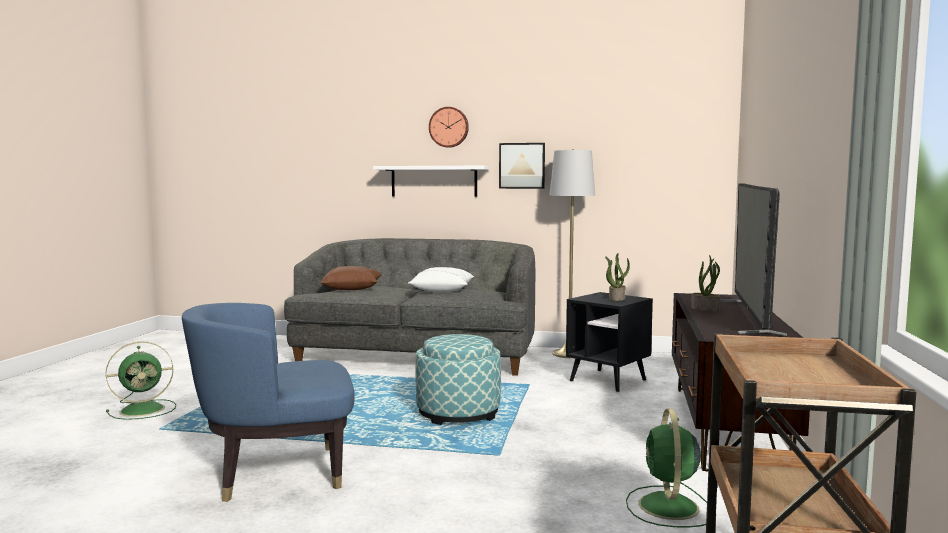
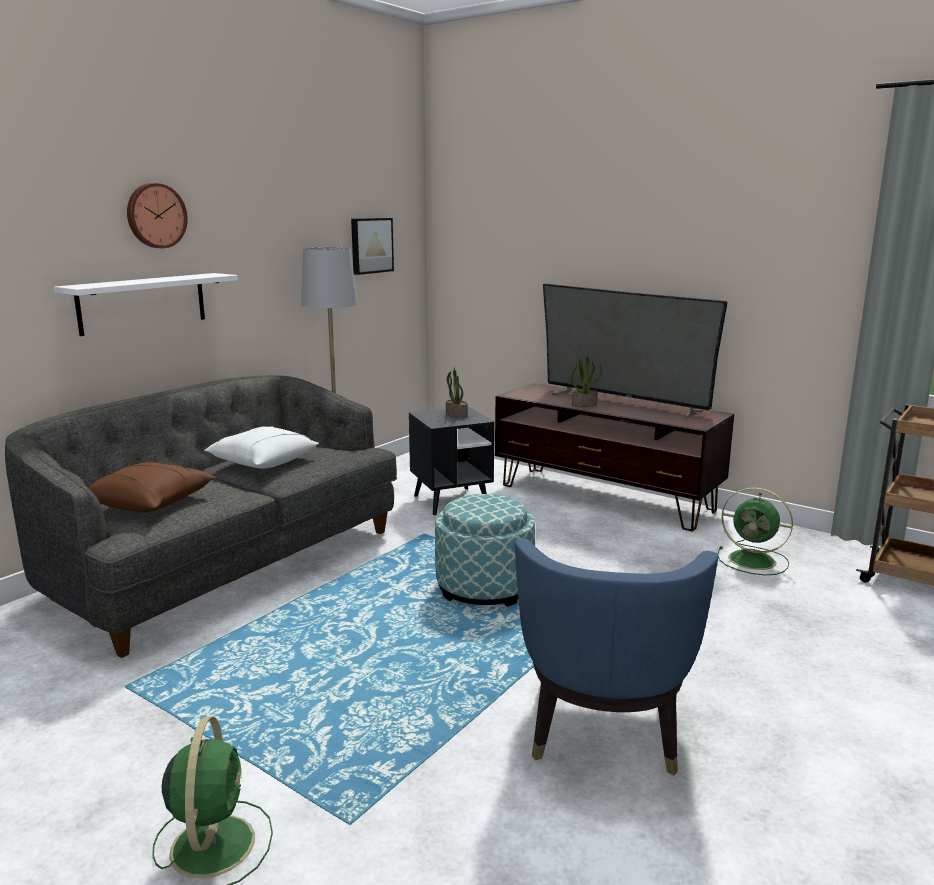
camera: 65 degrees left, 10 degrees up
(522, 165) = (252, 269): picture -> picture (370, 245)

